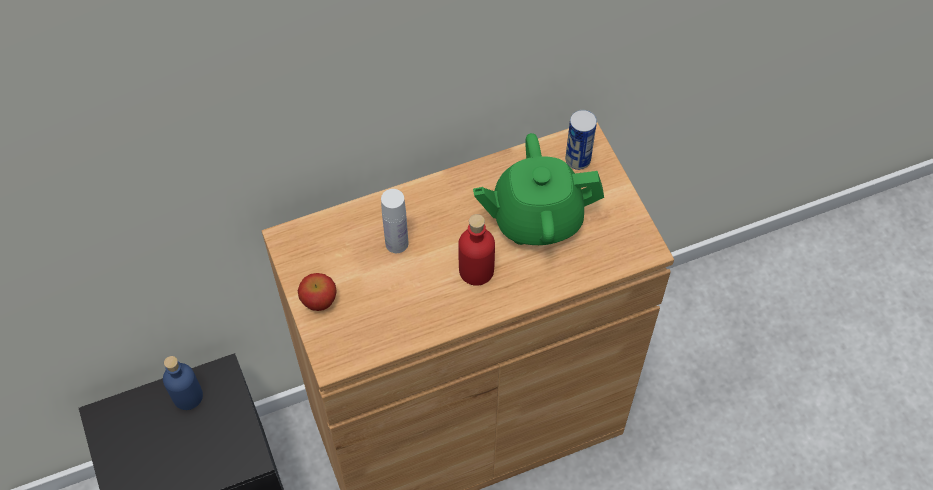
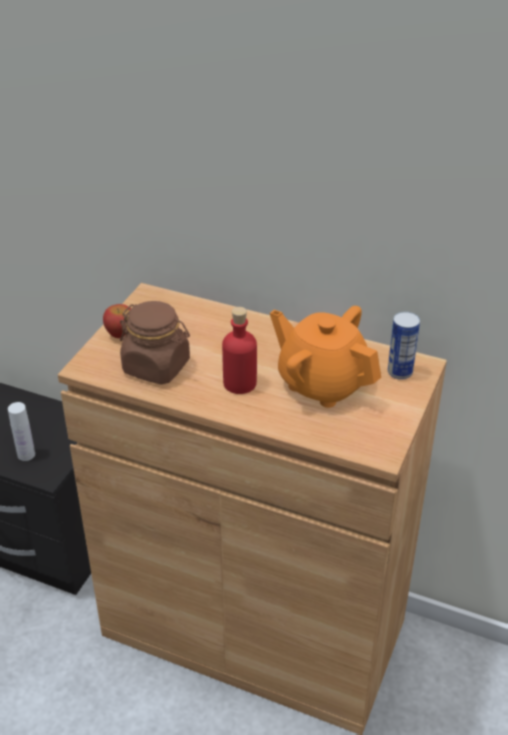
camera: 45 degrees right, 20 degrees down
(187, 396) = (59, 418): blue bottle -> none
(392, 309) = (157, 367): none -> brown jar
(396, 243) = (209, 337): white bottle -> white bottle (26, 454)
(536, 218) = (322, 383): green teapot -> orange teapot

